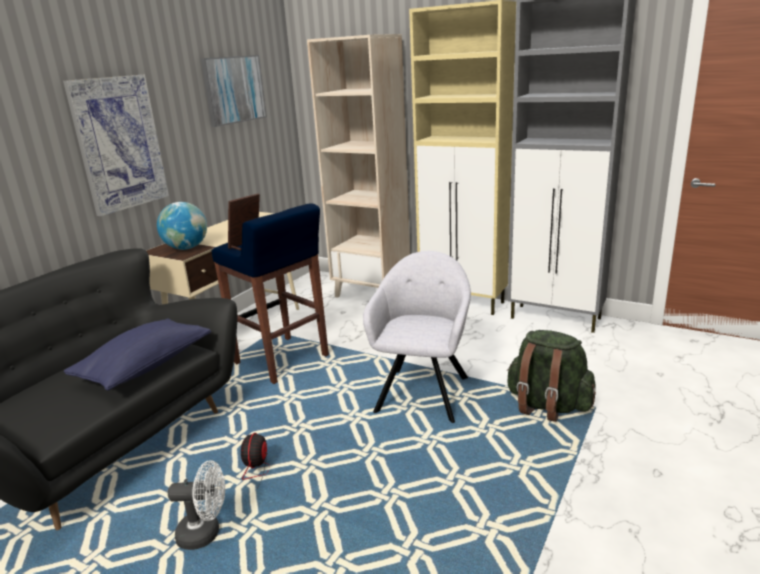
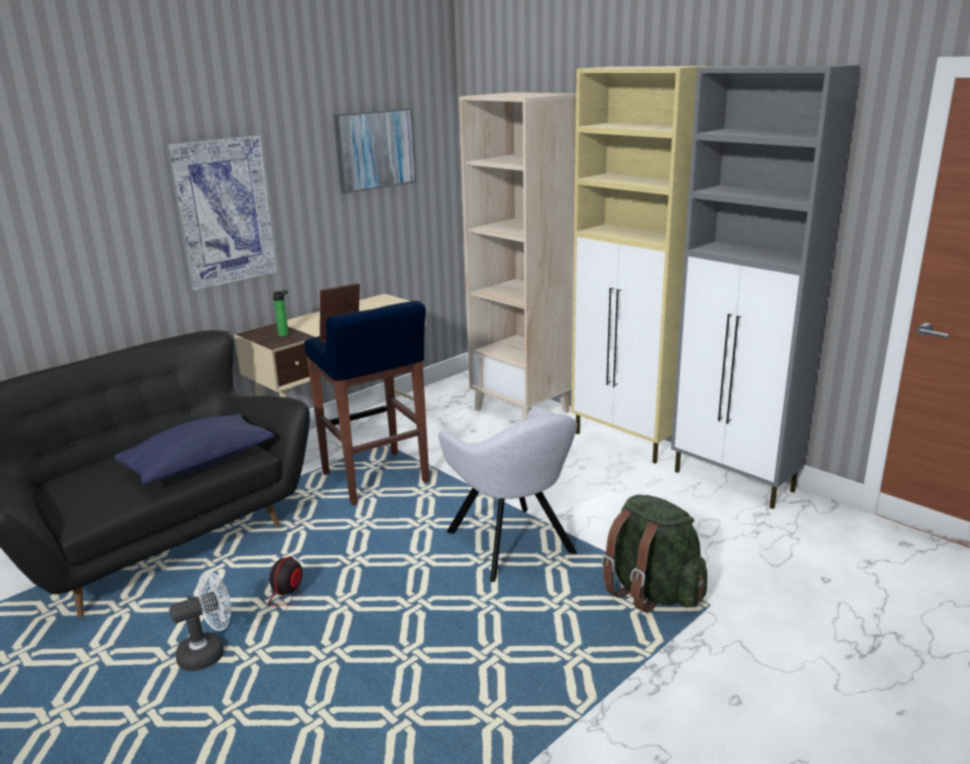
camera: 15 degrees right, 0 degrees up
(186, 248) = (285, 334): globe -> bottle
(205, 533) = (209, 652): white fan -> white fan turned 45 degrees counterclockwise
(423, 391) = (513, 545): grey armchair -> grey armchair turned 120 degrees clockwise

